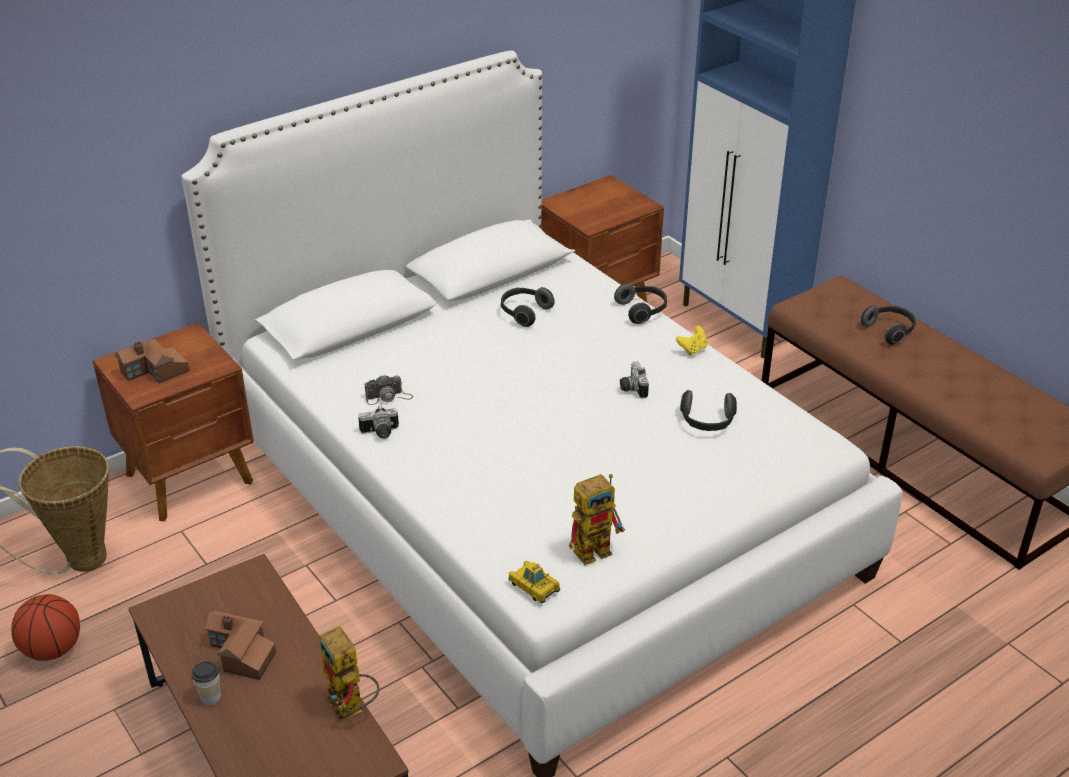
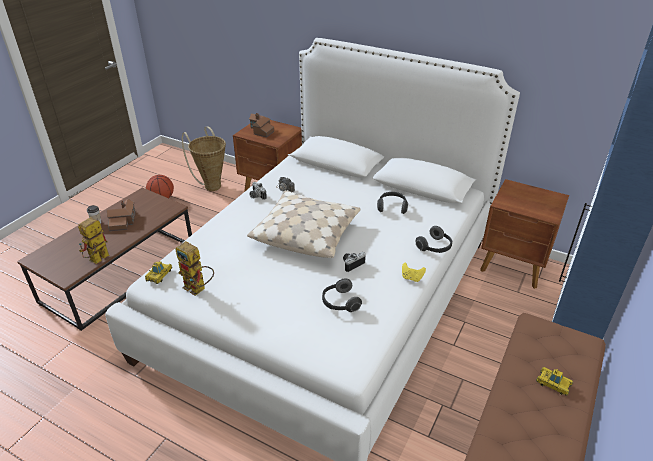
camera: 65 degrees right, 0 degrees up
(530, 408) = (306, 233): none -> beige pillow
(889, 331) = (553, 384): headphones -> toy car

